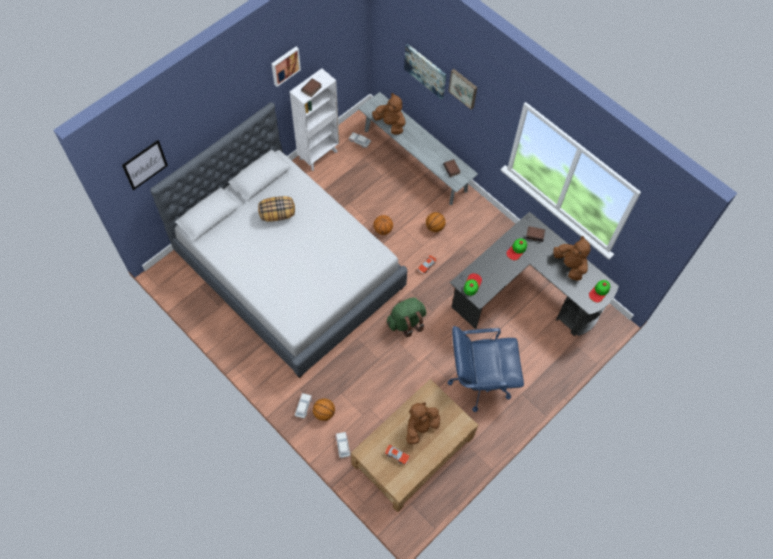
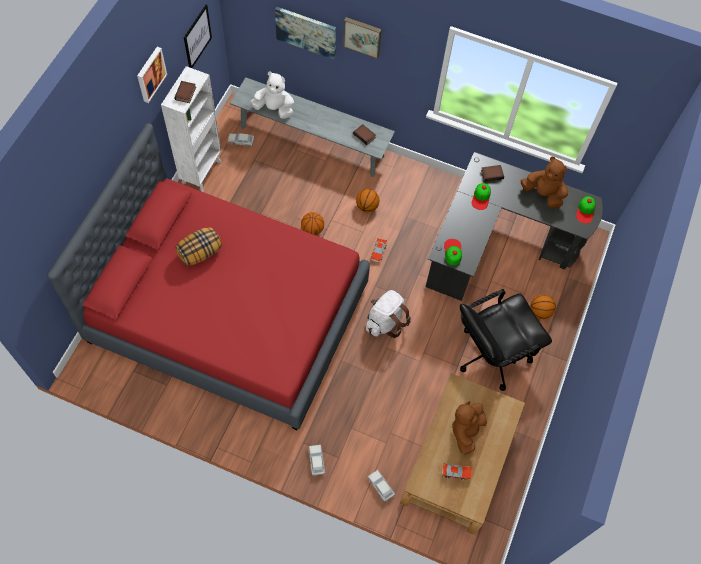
camera: 25 degrees left, 0 degrees up
(145, 165) = (34, 247): picture -> picture (197, 37)
(289, 270) = (229, 312): grey bed -> red bed
(324, 413) = (343, 458): basketball -> basketball (540, 311)
(390, 124) = (274, 109): brown plush toy -> white plush toy
(406, 322) = (385, 321): green backpack -> white backpack
(479, 380) = (491, 354): blue office chair -> black office chair

